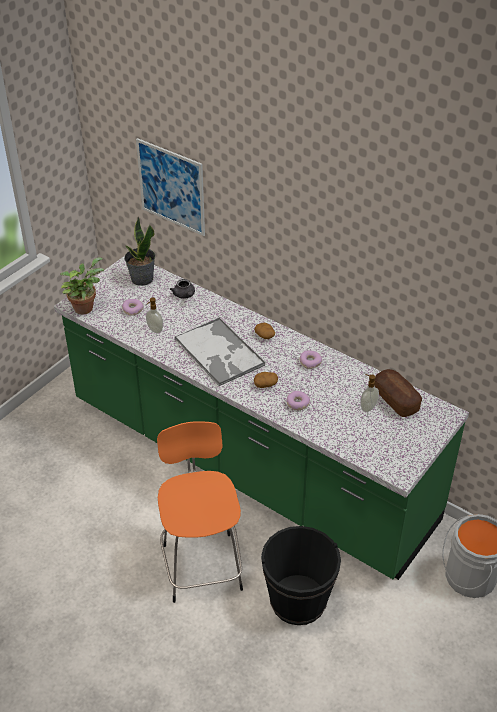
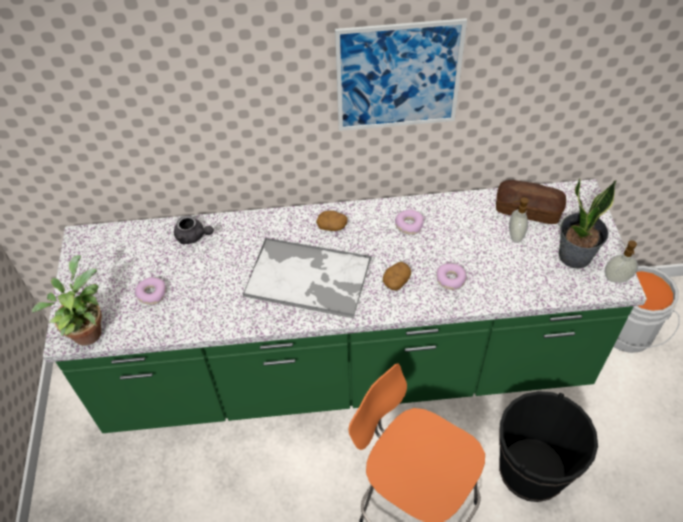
camera: 40 degrees left, 10 degrees up
(142, 279) = (119, 249): potted plant -> potted plant (575, 256)
(154, 330) = (206, 301): soap dispenser -> soap dispenser (616, 279)
(171, 187) = (113, 108): picture -> picture (398, 76)

